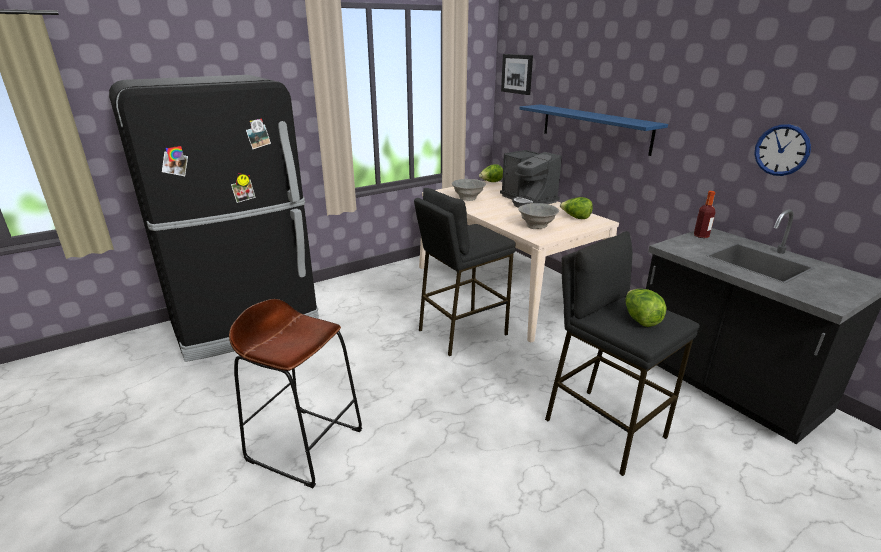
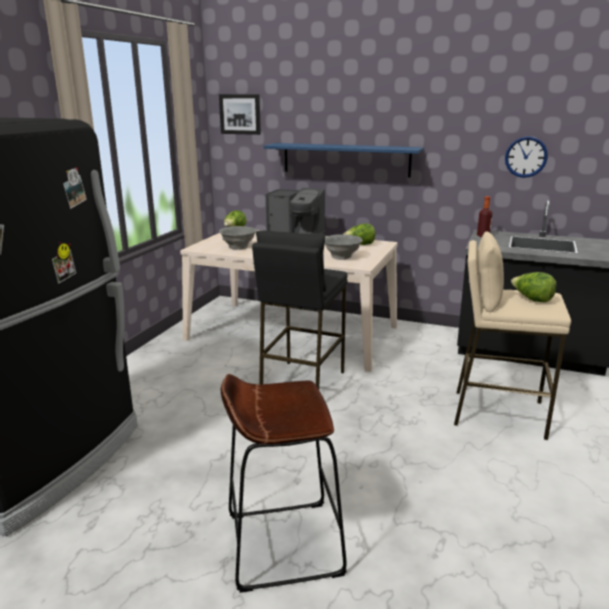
camera: 35 degrees left, 5 degrees down
(604, 428) = (498, 413): black stool -> beige stool

